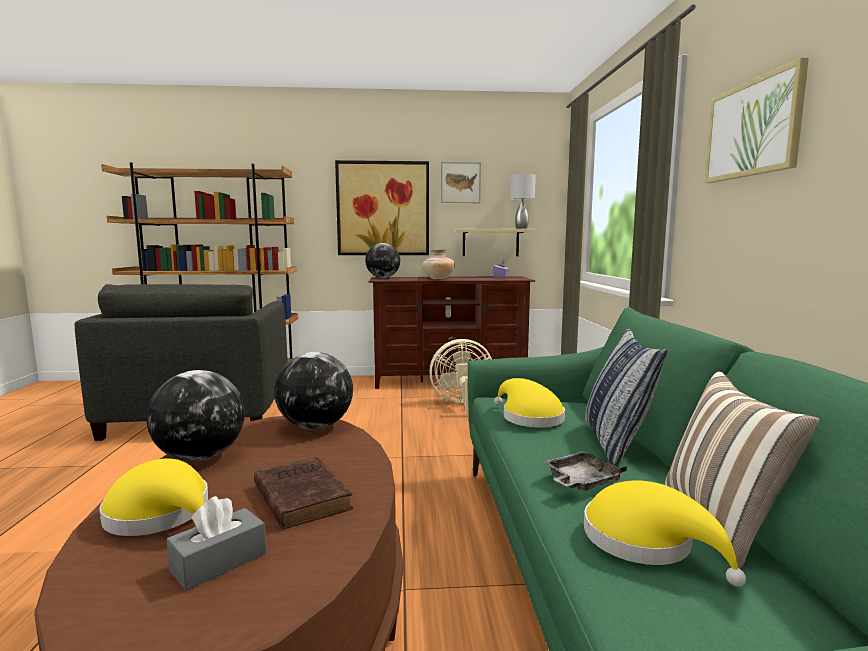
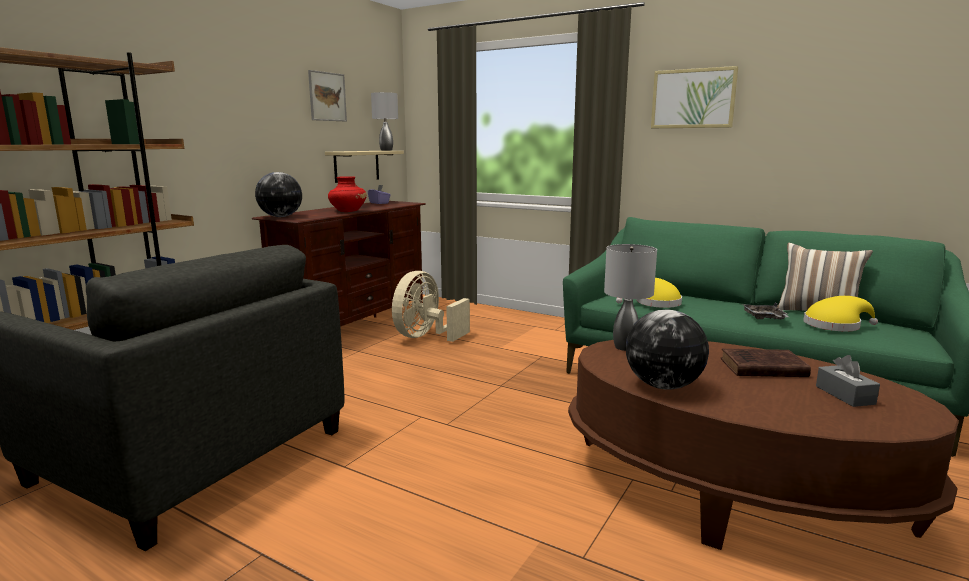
camera: 55 degrees left, 5 degrees up
(163, 516) = (774, 404): yellow hat -> none
(315, 426) = (624, 347): globe -> grey table lamp
(383, 209) = (253, 126): picture -> none
(438, 279) = (348, 211): beige vase -> red vase
(616, 443) = (711, 301): pillow -> none

